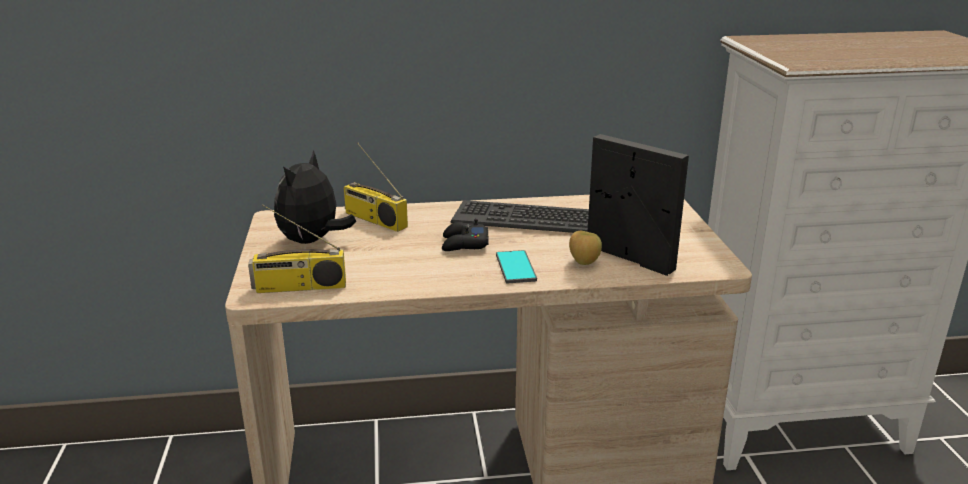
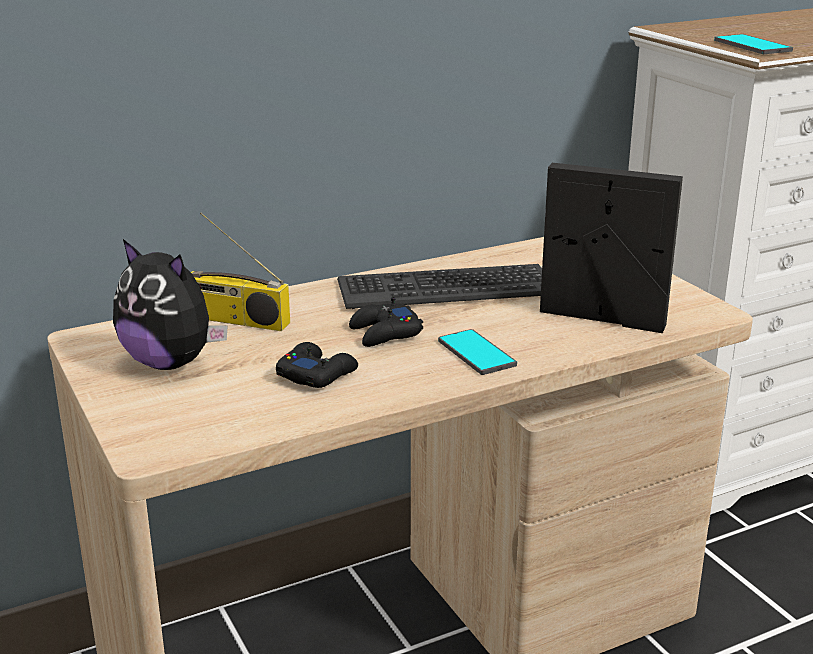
camera: 20 degrees left, 0 degrees up
(299, 287) = (206, 429): radio -> none
(312, 241) = (171, 362): plush toy -> plush toy turned 60 degrees counterclockwise
(396, 264) = (316, 374): none -> black game controller
(583, 263) = (553, 333): apple -> none
(798, 58) = (752, 46): none -> phone

